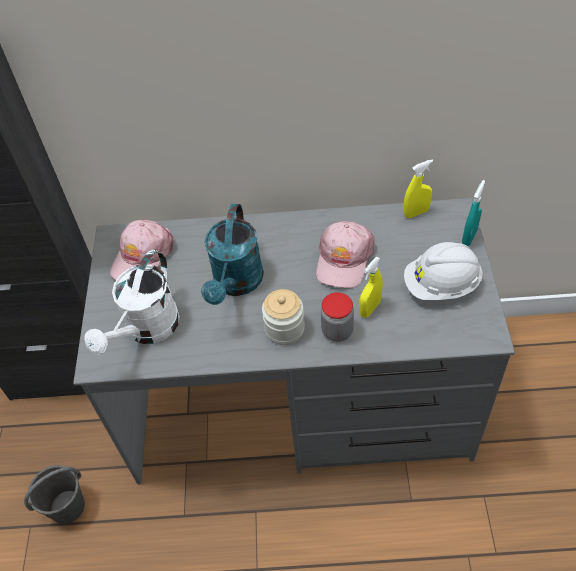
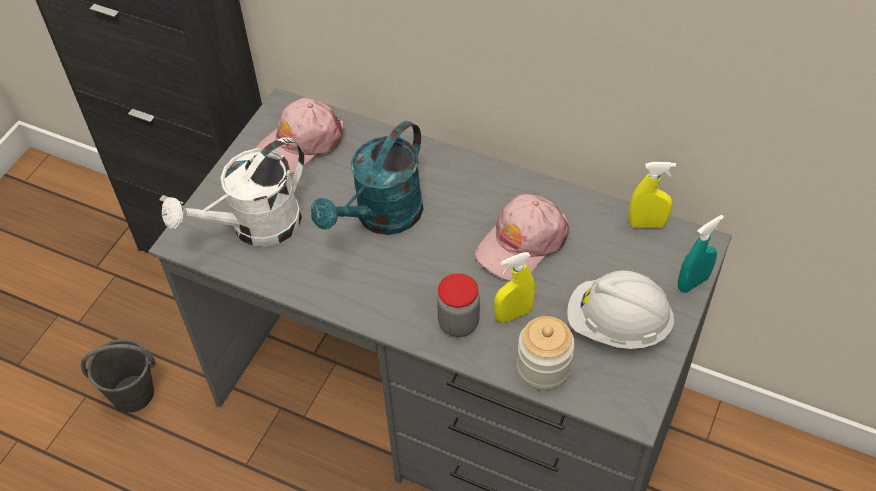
camera: 25 degrees right, 0 degrees up
(284, 329) = (401, 293): jar -> jar (543, 368)

